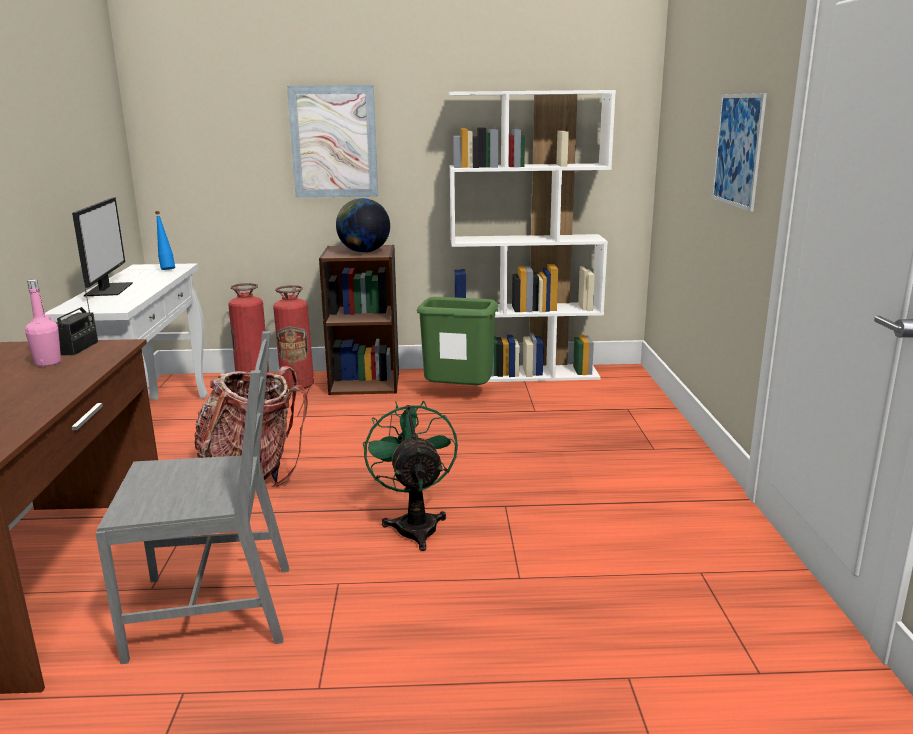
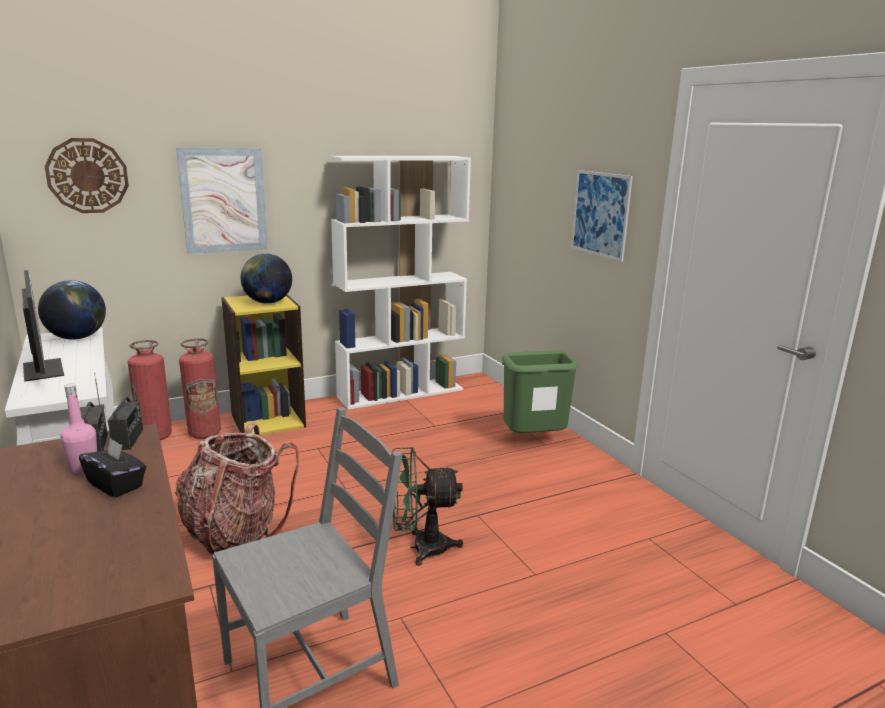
camera: 25 degrees left, 0 degrees up
(53, 378) = (116, 485): none -> black tissue box
(108, 347) = (128, 439): none -> radio
(167, 269) = (77, 338): blue bottle -> globe
(205, 115) = (87, 176): none -> wall clock
(365, 382) = (268, 420): brown bookcase -> yellow bookcase
(415, 524) = (420, 548): green fan -> green fan turned 60 degrees counterclockwise
(459, 395) = (362, 421): green trash can -> green trash can (534, 441)

